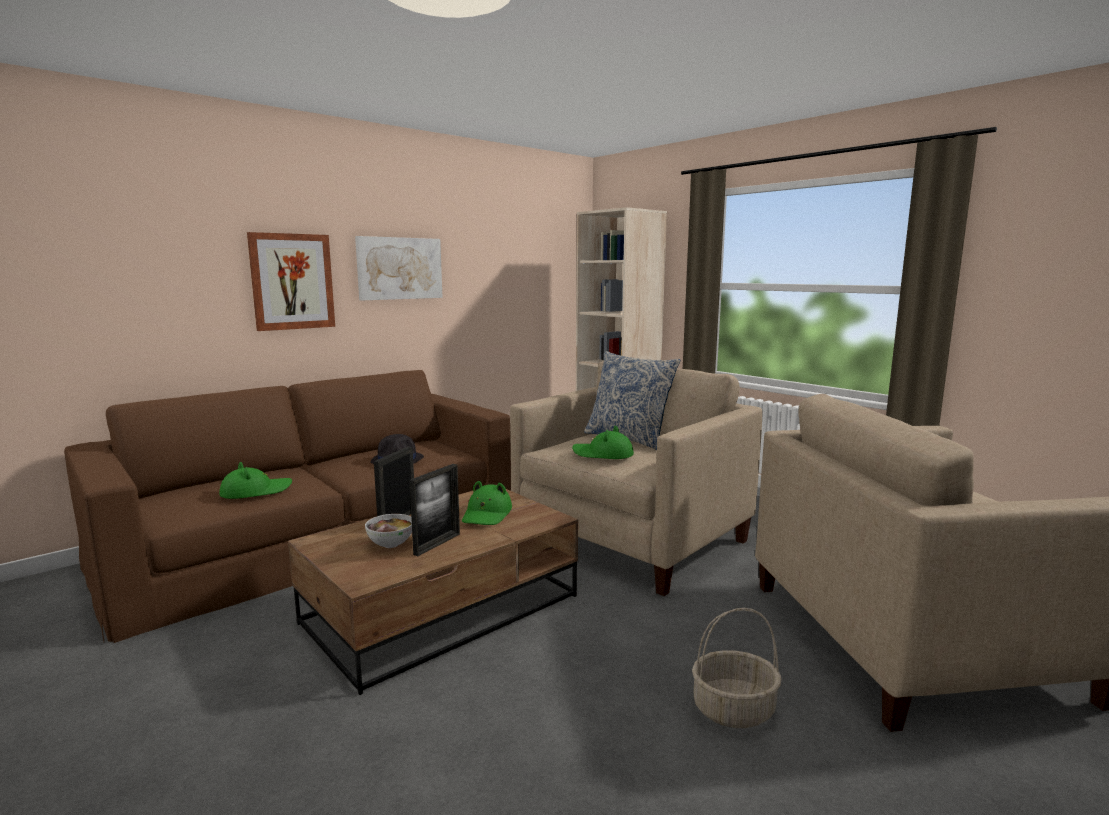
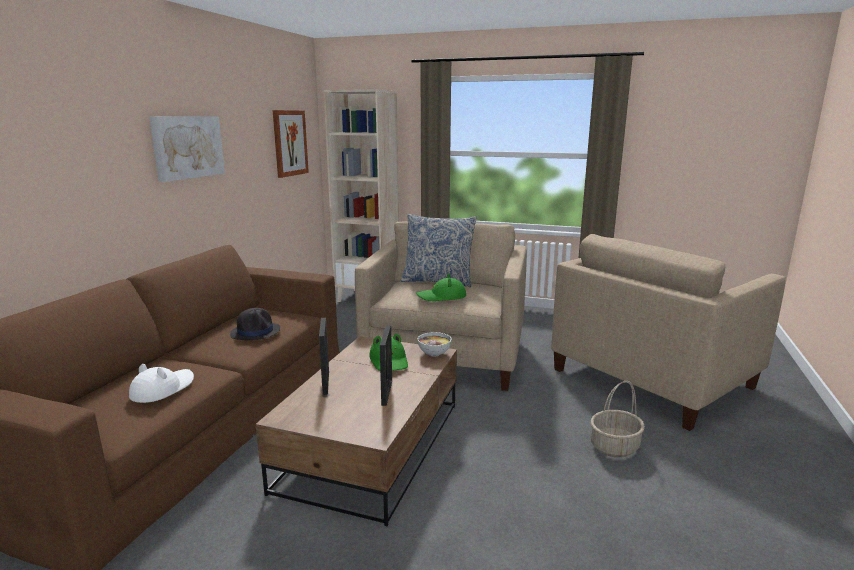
camera: 30 degrees left, 5 degrees up
(256, 491) = (162, 389): green hat -> white hat
(292, 281) = (99, 168): picture -> picture (290, 143)
(391, 544) = (351, 402): bowl -> bowl (434, 354)

